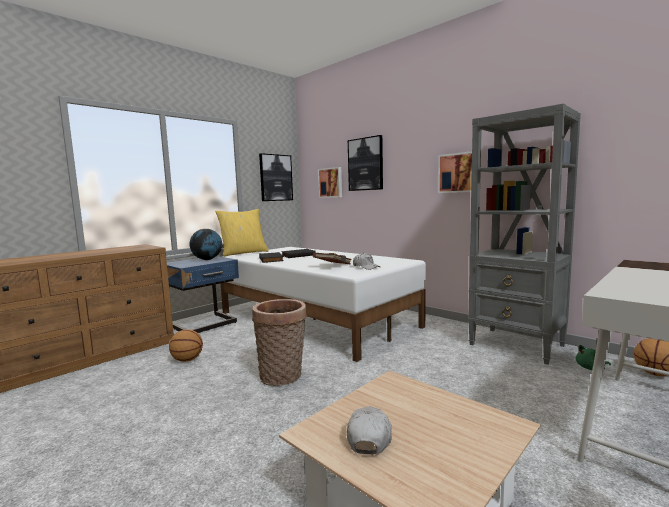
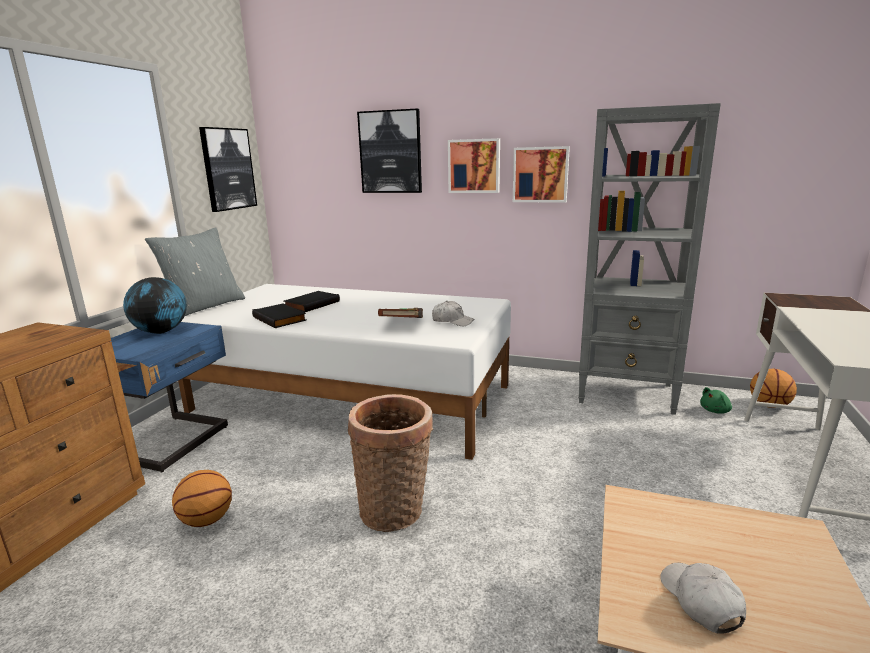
camera: 25 degrees left, 10 degrees up
(243, 253) = (204, 306): yellow pillow -> grey pillow
(330, 182) = (326, 178): picture -> picture (474, 166)

